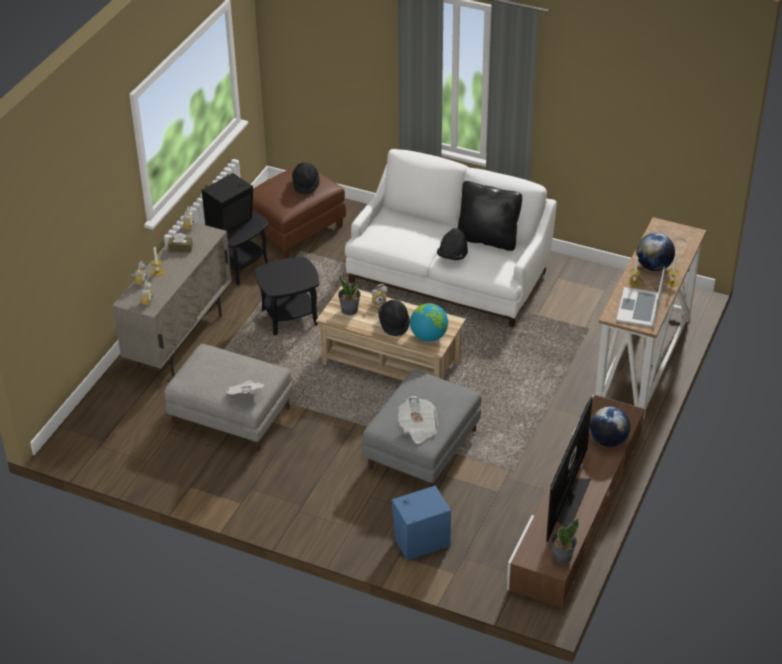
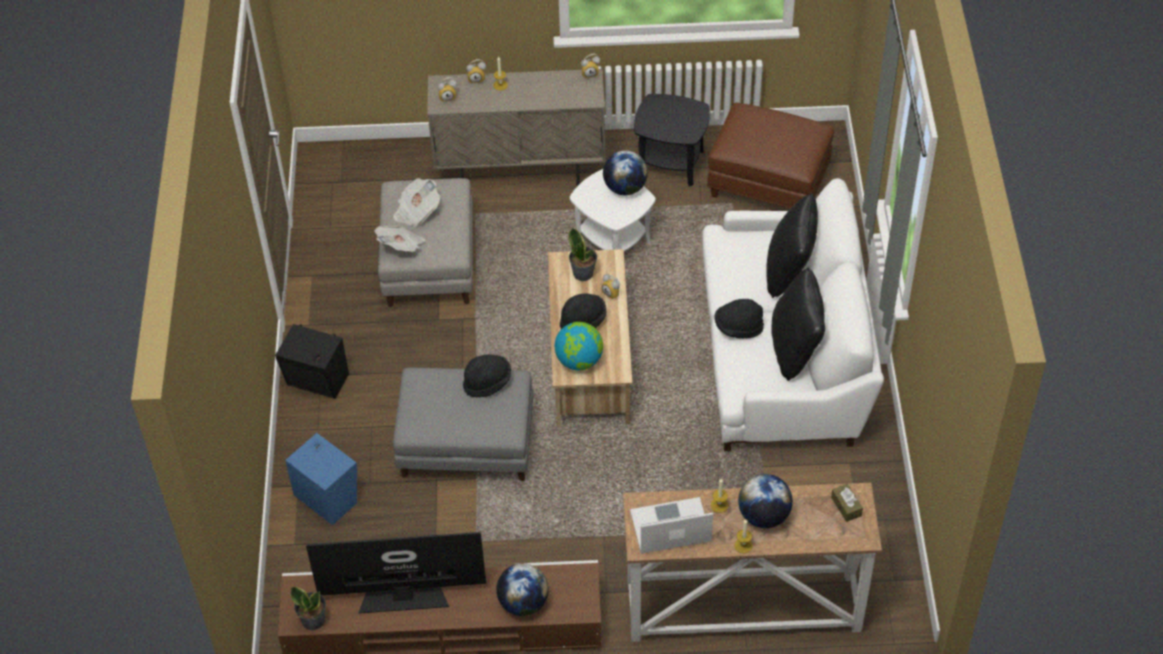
camera: 65 degrees right, 10 degrees up
(180, 248) = (550, 85): brown tissue box -> brown tissue box (846, 506)
(230, 223) = (672, 113): black speaker -> black speaker (317, 382)
(283, 267) = (625, 188): none -> globe
(290, 317) = (613, 243): black side table -> white side table
(306, 184) = (783, 144): black hat -> black hat (487, 382)
(418, 428) = (428, 411): newspaper -> newspaper (416, 211)
(419, 220) = (789, 271): none -> black pillow

